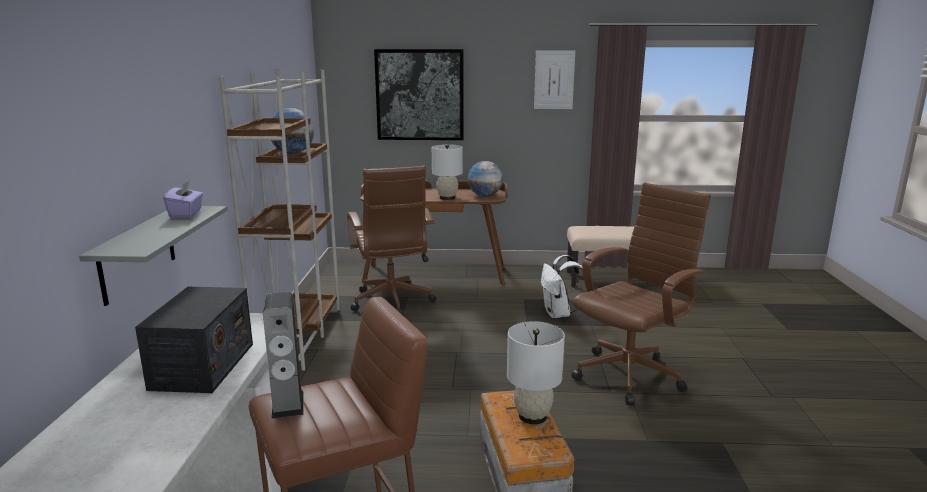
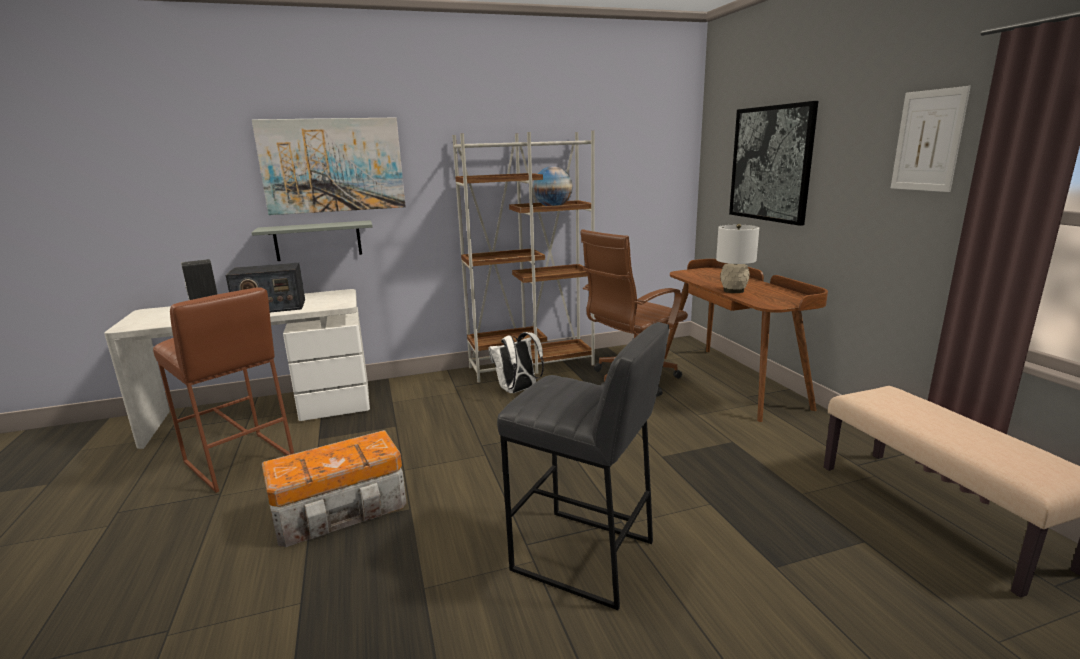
camera: 70 degrees right, 0 degrees up
(140, 130) = (333, 165): none -> picture
(186, 213) = (348, 223): purple tissue box -> none
(485, 196) = (776, 300): globe -> none
(533, 416) = (342, 459): white table lamp -> none
(559, 314) = (716, 473): white backpack -> white backpack (518, 390)
(631, 374) = (585, 556): brown office chair -> grey stool

